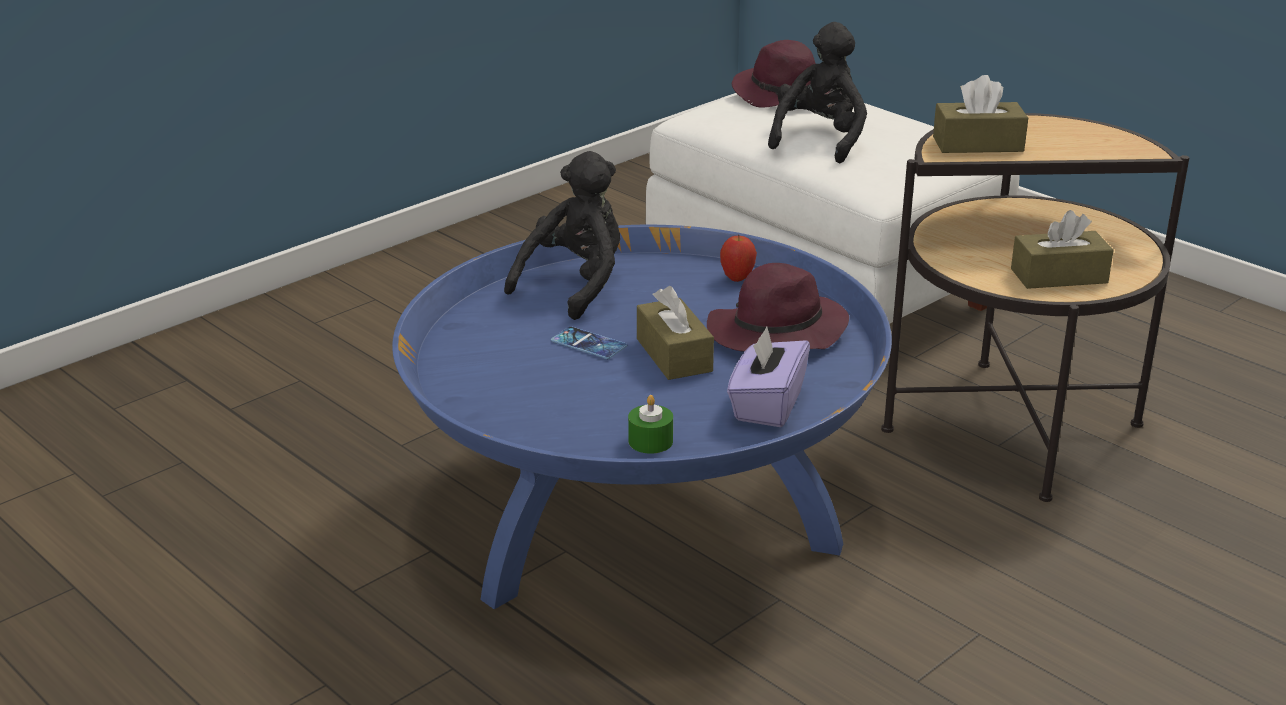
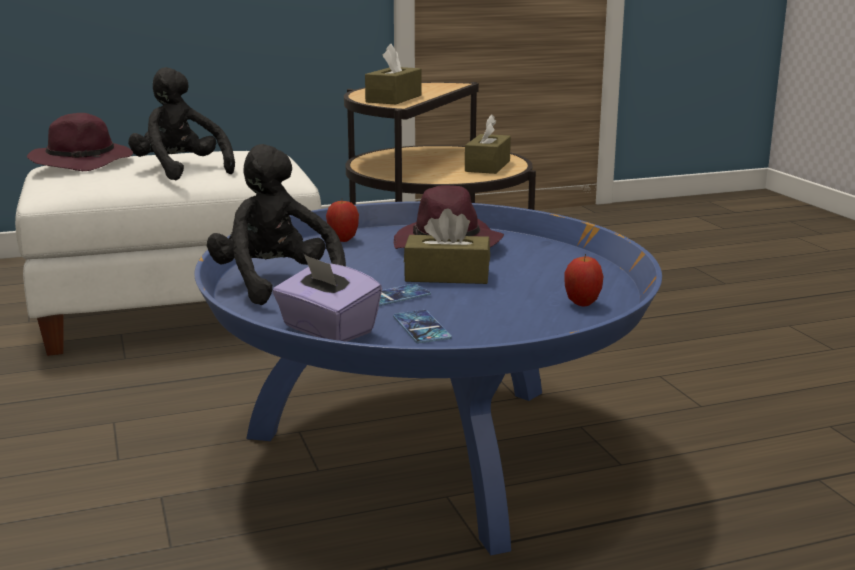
camera: 65 degrees left, 10 degrees down
(519, 375) = (421, 327): none -> phone
(650, 441) = (582, 304): green candle -> apple
(767, 405) = (556, 265): purple tissue box -> purple tissue box (327, 330)

